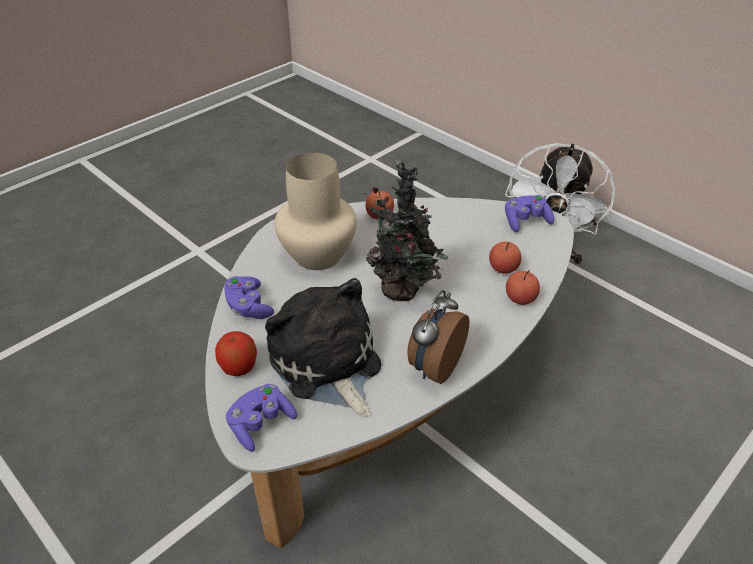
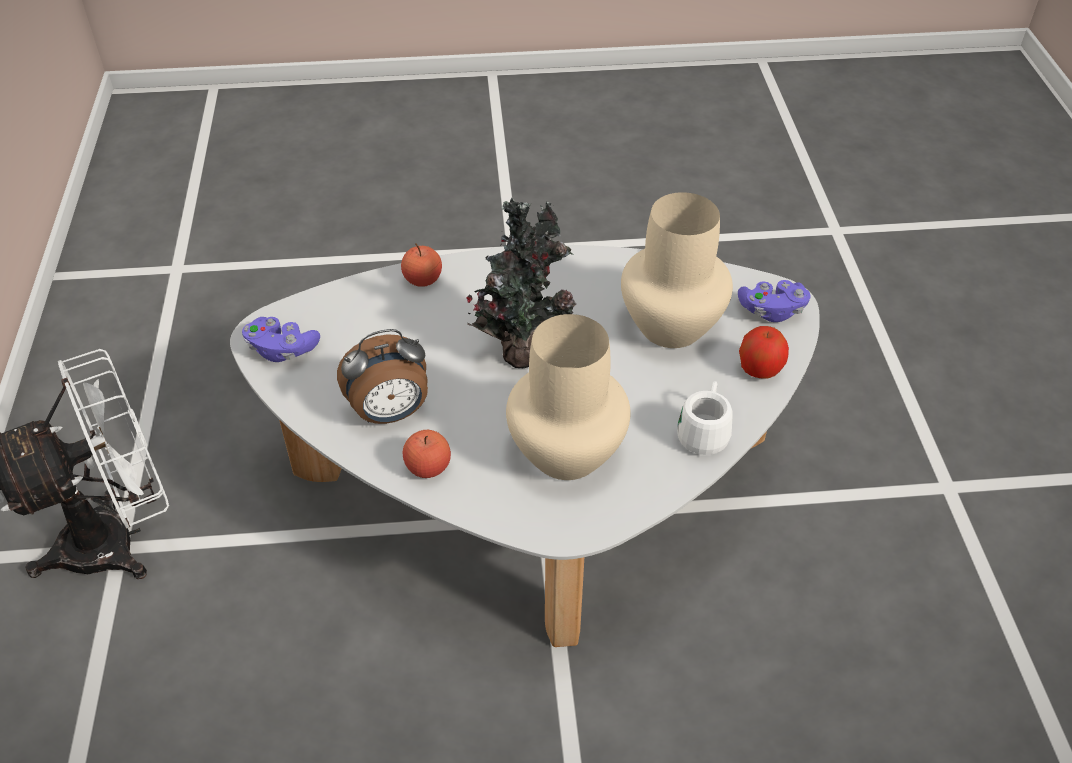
camera: 140 degrees left, 5 degrees up
(248, 307) = (704, 431): purple game controller -> white mug
(327, 365) = (672, 325): plush toy -> beige vase
(434, 366) = (578, 272): alarm clock -> alarm clock (390, 413)
(503, 268) = (392, 315): apple -> none

